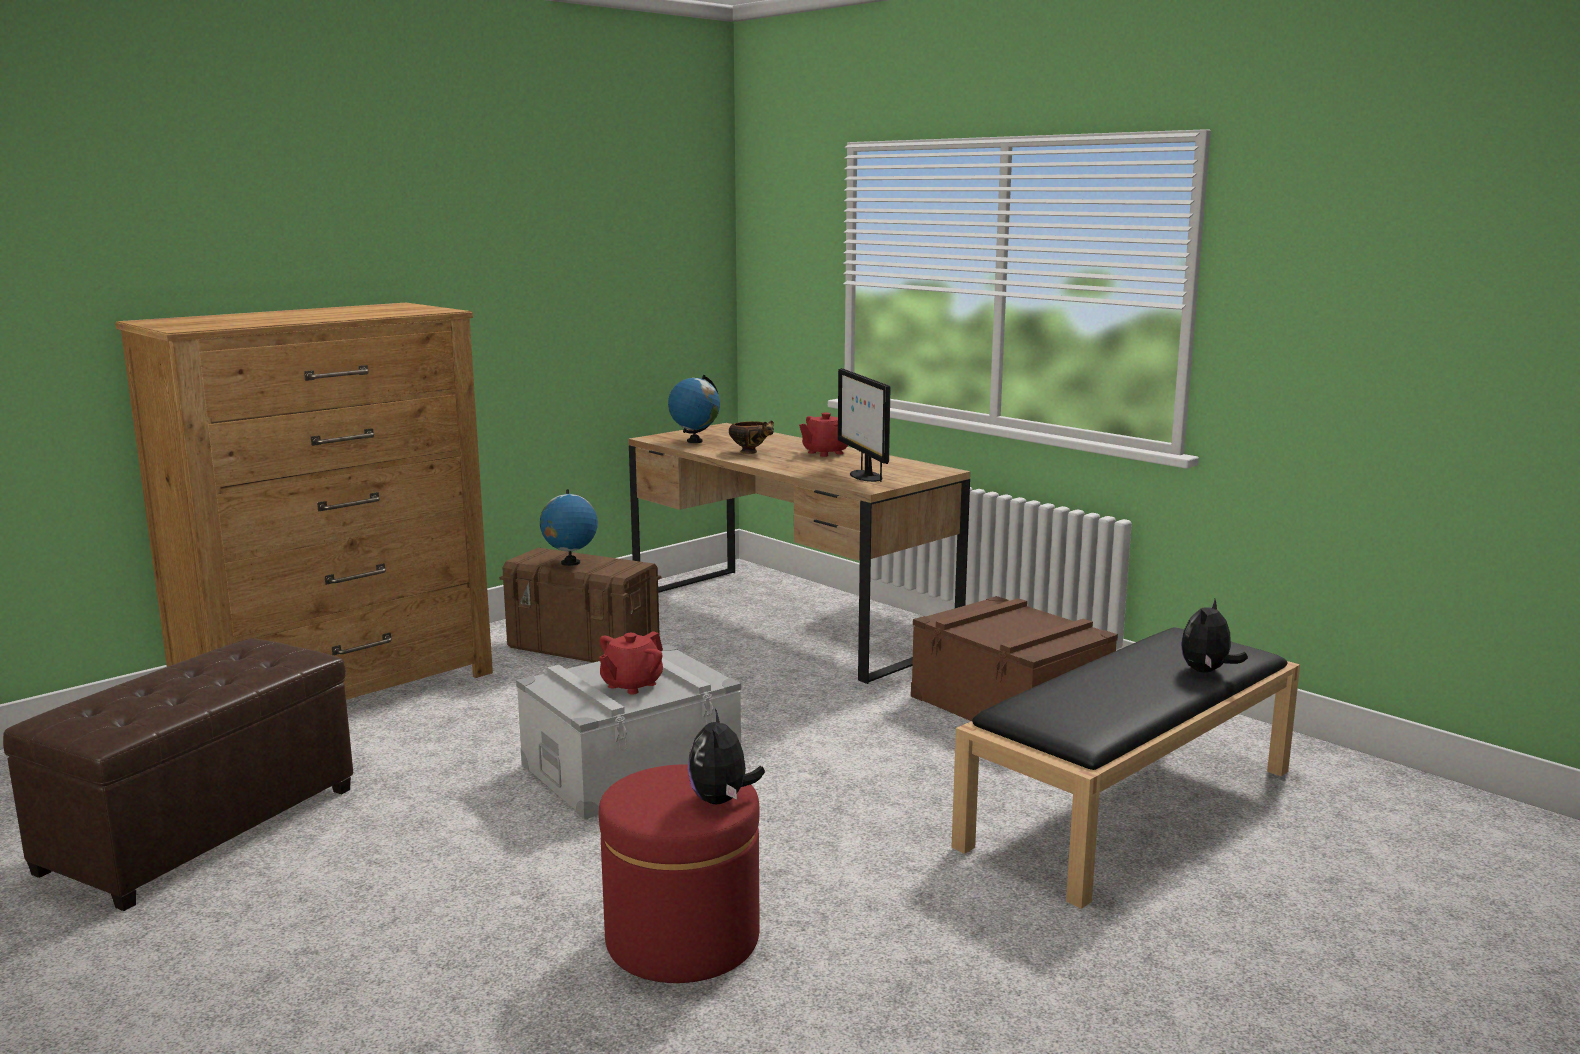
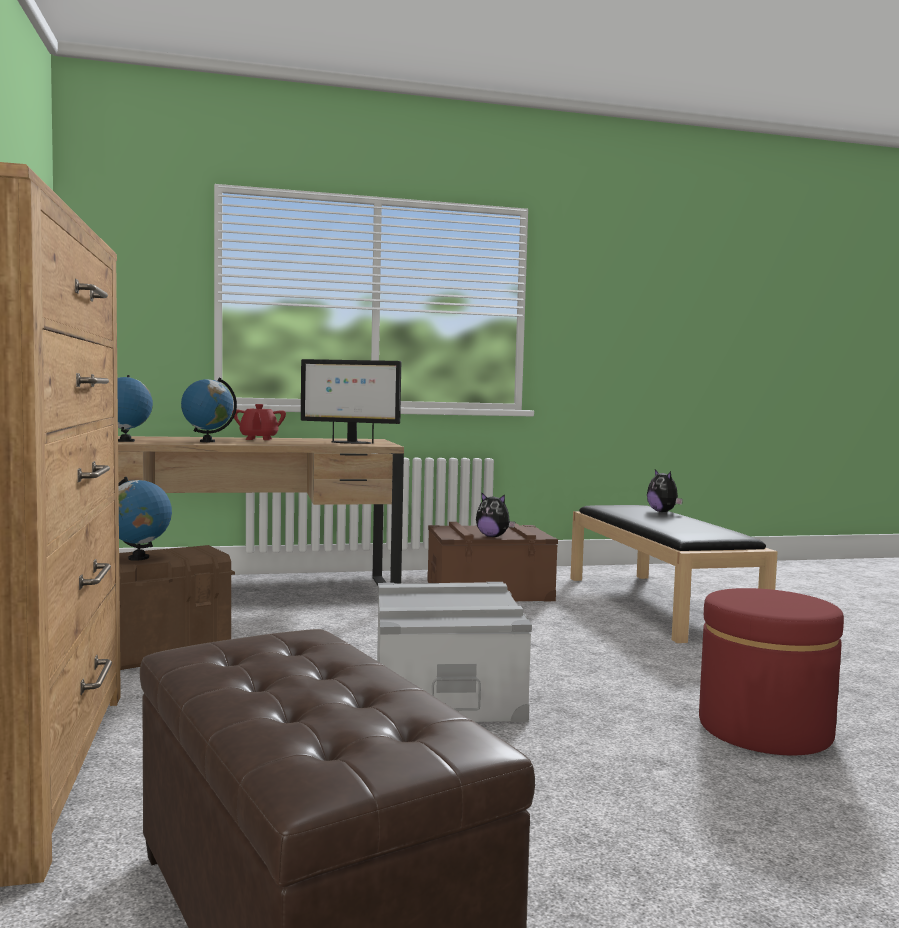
camera: 60 degrees left, 10 degrees down
(631, 685) = (459, 601): red teapot -> none
(722, 800) = (787, 595): plush toy -> plush toy (493, 536)
(750, 452) = (207, 441): bowl -> globe

